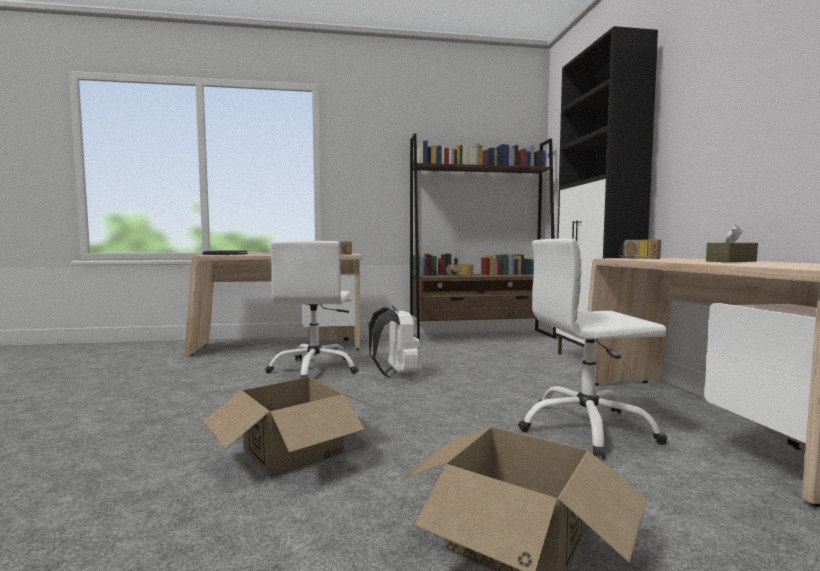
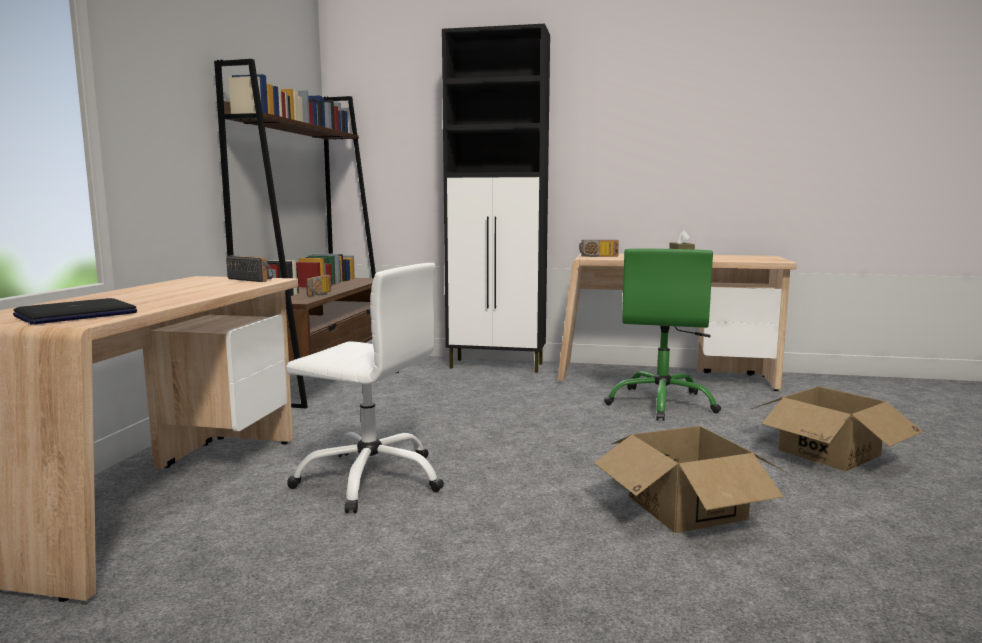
camera: 70 degrees left, 5 degrees up
(397, 374) = (456, 437): white backpack -> none
(586, 428) = (662, 403): white office chair -> green office chair

